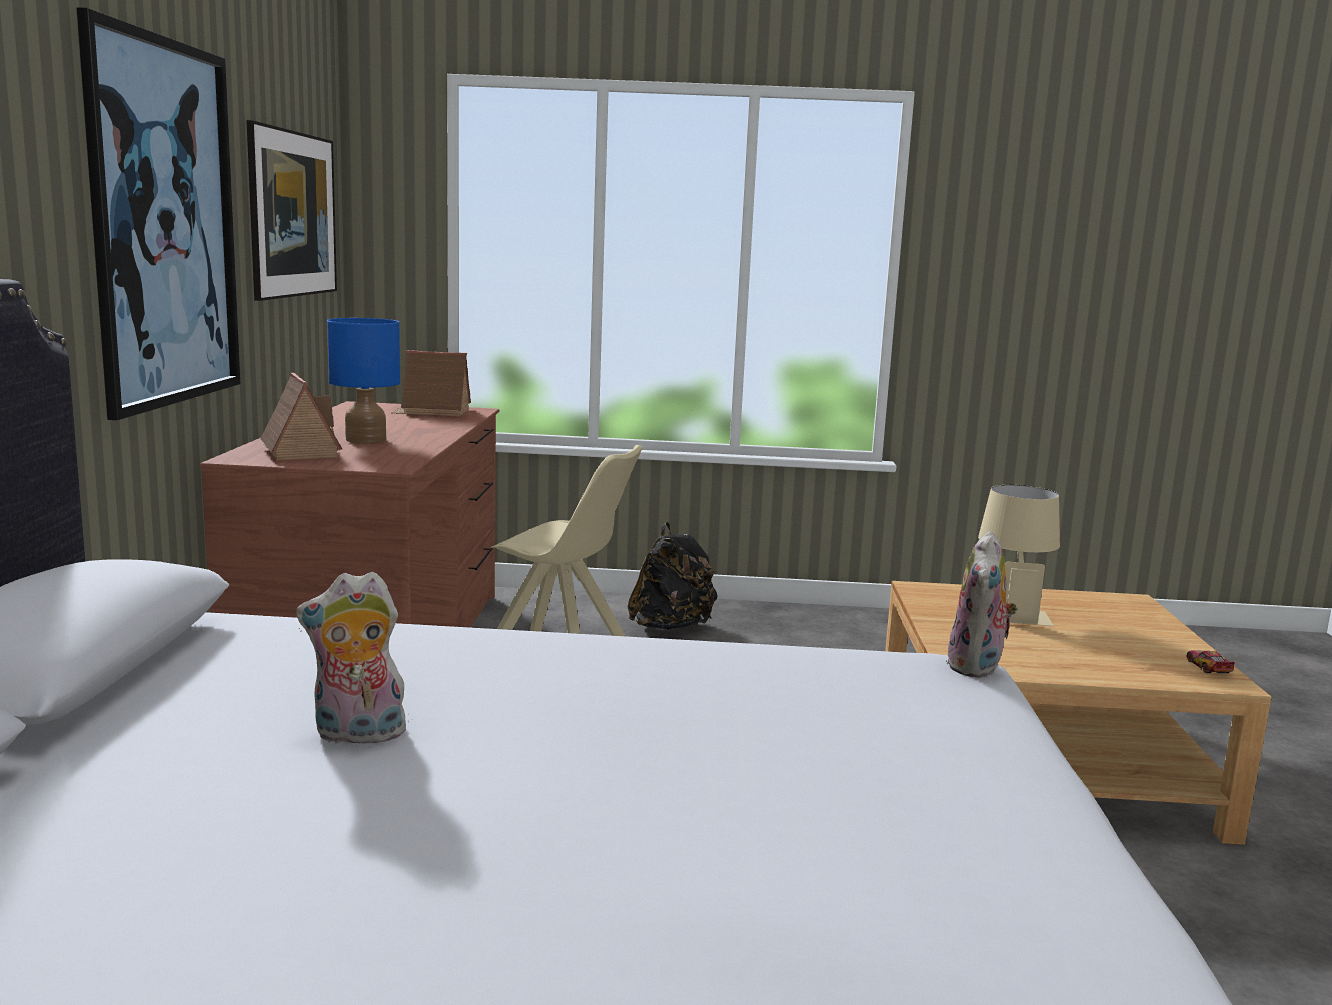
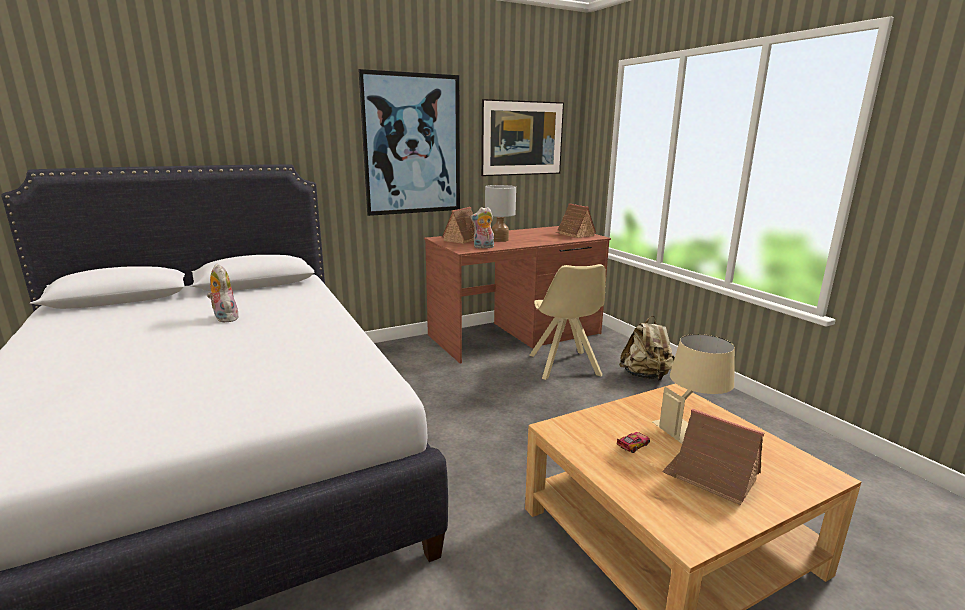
camera: 60 degrees right, 5 degrees up
(366, 440) = (499, 240): blue table lamp -> grey table lamp
(671, 627) = (645, 376): black backpack -> beige backpack
(977, 668) = (389, 394): plush toy -> plush toy (483, 247)
(1118, 637) = (710, 477): none -> toy house
(1207, 667) = (709, 527): toy car -> toy car (633, 445)

